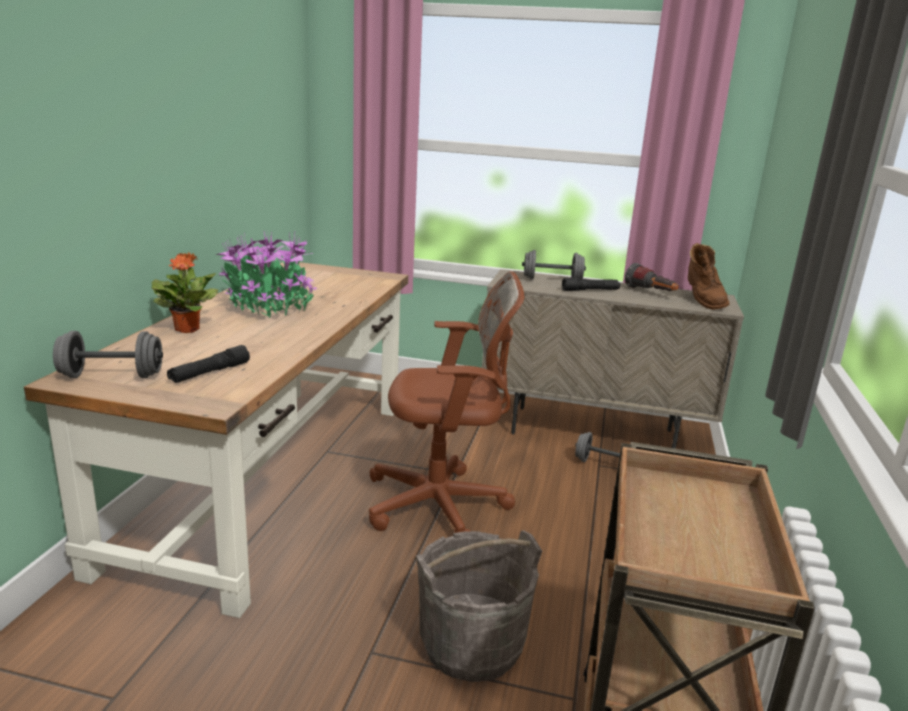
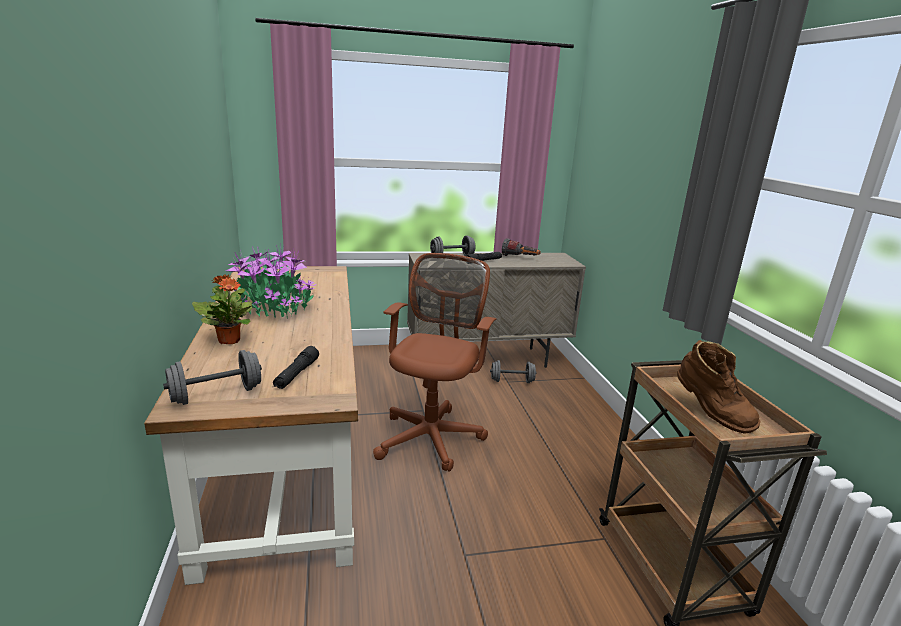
camera: 25 degrees left, 0 degrees up
(443, 505) = (432, 436): brown office chair -> brown office chair turned 45 degrees counterclockwise
(472, 645) = (523, 526): grey bucket -> none
(702, 301) = (554, 259): brown boot -> brown boot (710, 413)

